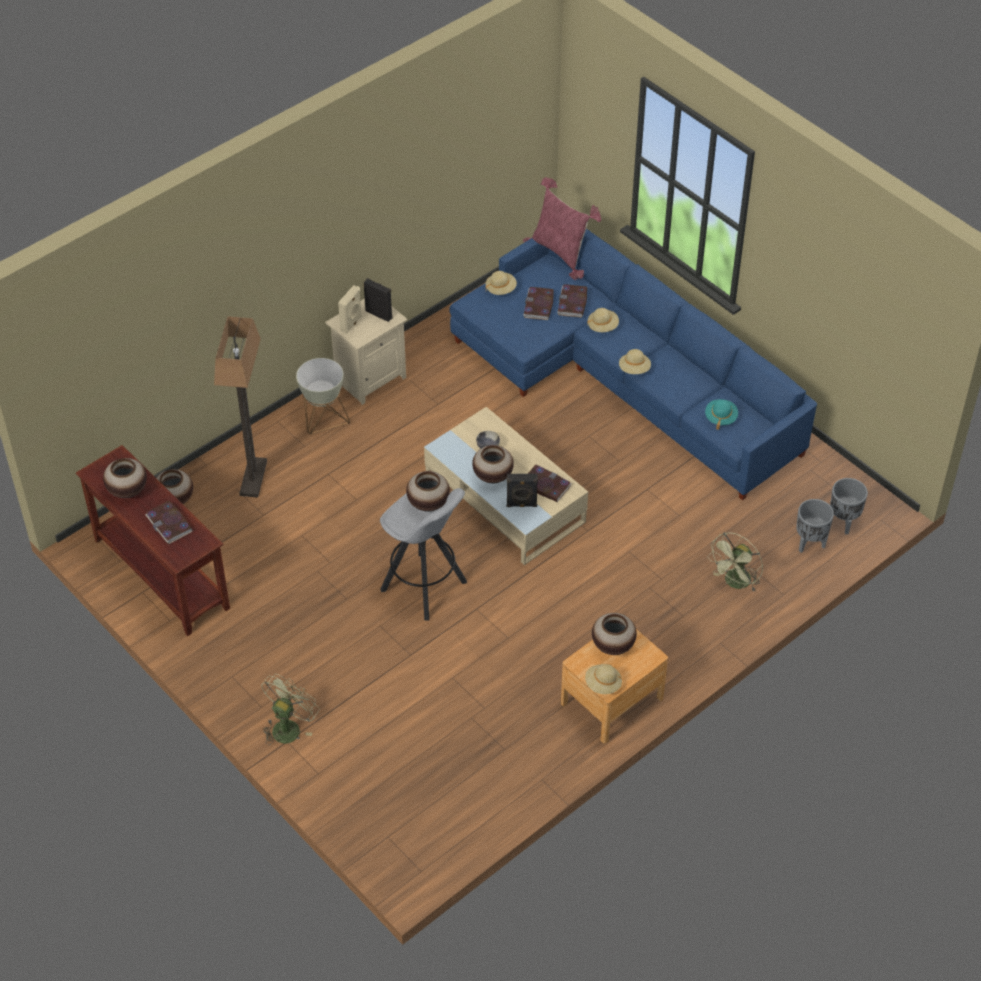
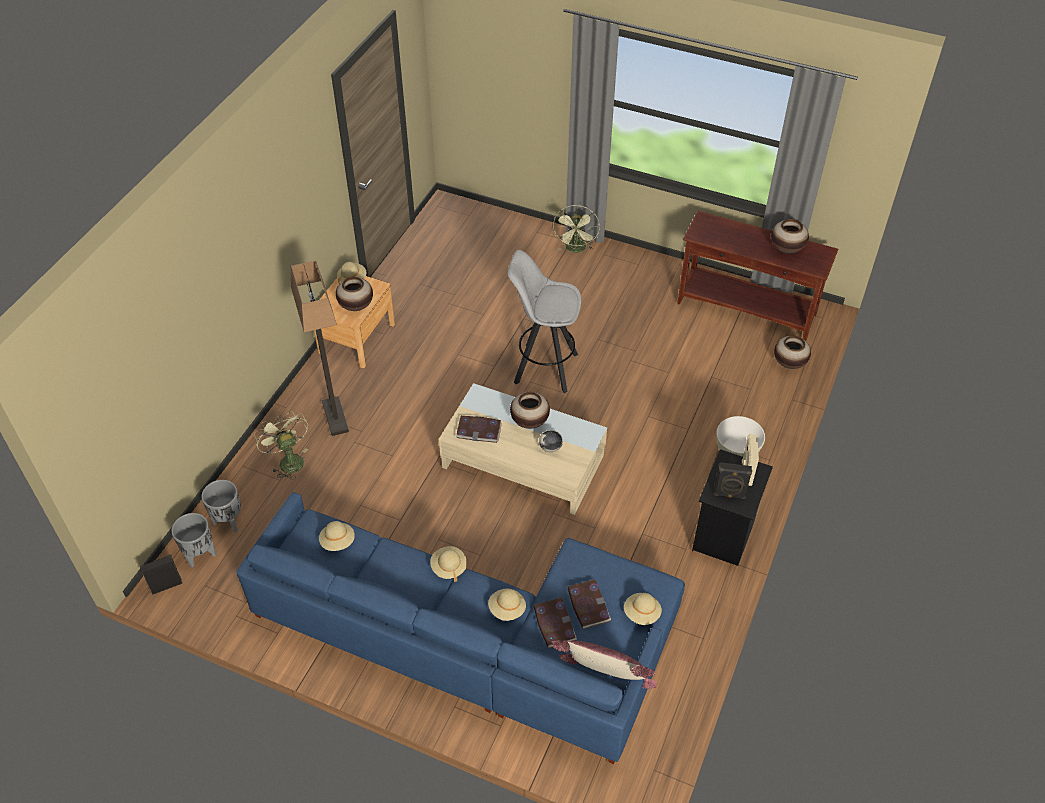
camera: 155 degrees right, 0 degrees up
(169, 524) = (733, 238): book -> none
(253, 478) = (745, 403): floor lamp -> floor lamp (335, 417)
(369, 378) = (725, 535): beige nightstand -> black nightstand
(428, 504) = (548, 312): vase -> none
(521, 505) = (490, 406): black speaker -> black speaker (166, 585)
(720, 418) = (338, 541): turquoise hat -> beige hat
(735, 583) = (288, 460): green fan -> green fan turned 45 degrees counterclockwise

